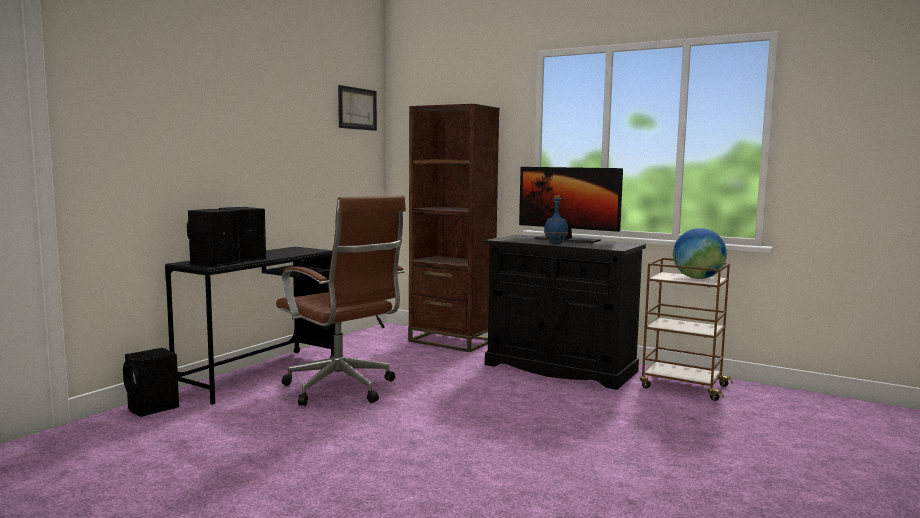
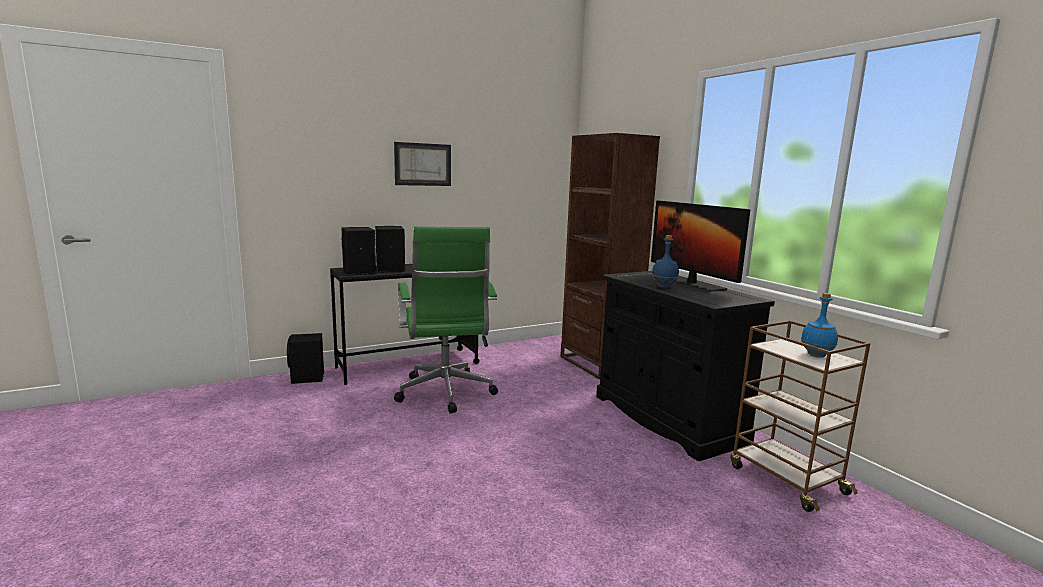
camera: 30 degrees right, 5 degrees up
(342, 390) = (445, 394): brown office chair -> green office chair
(357, 108) = (541, 138): picture -> picture (423, 164)
(698, 278) = (816, 355): globe -> blue bottle

